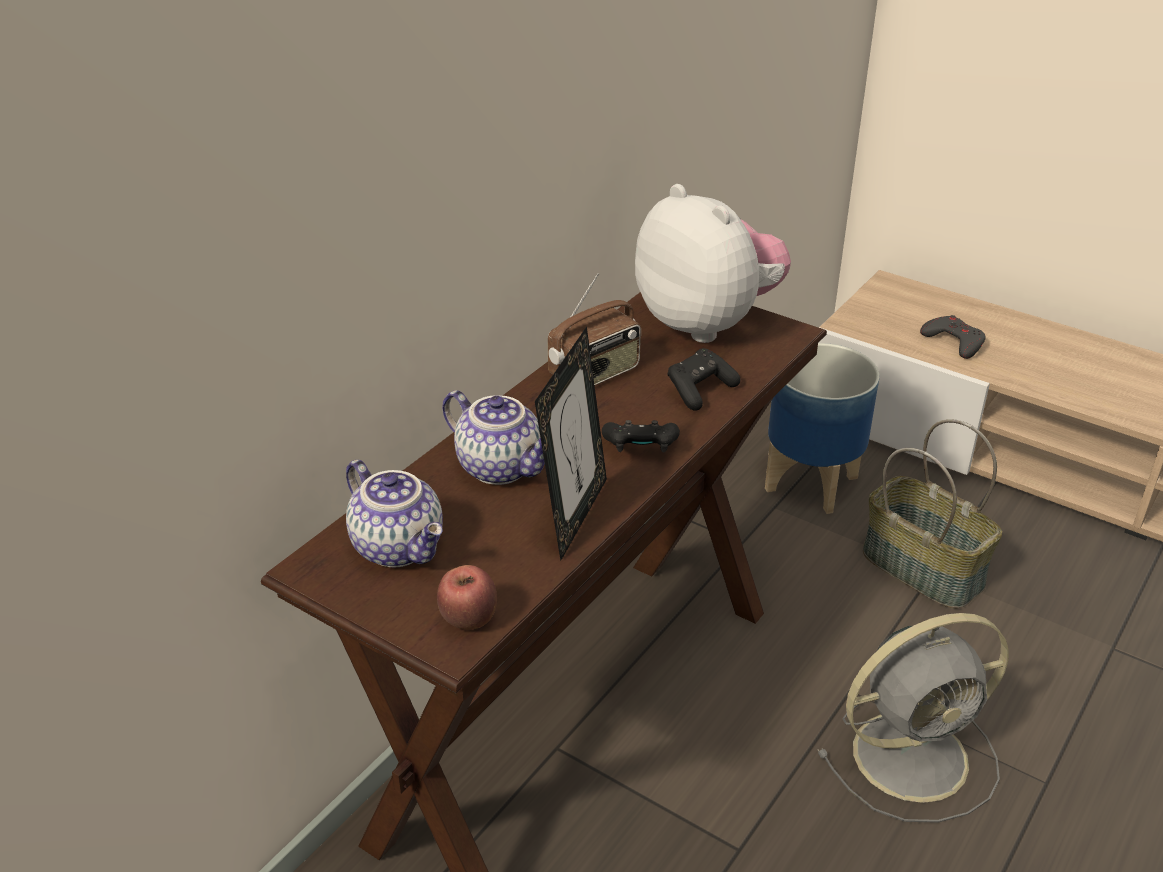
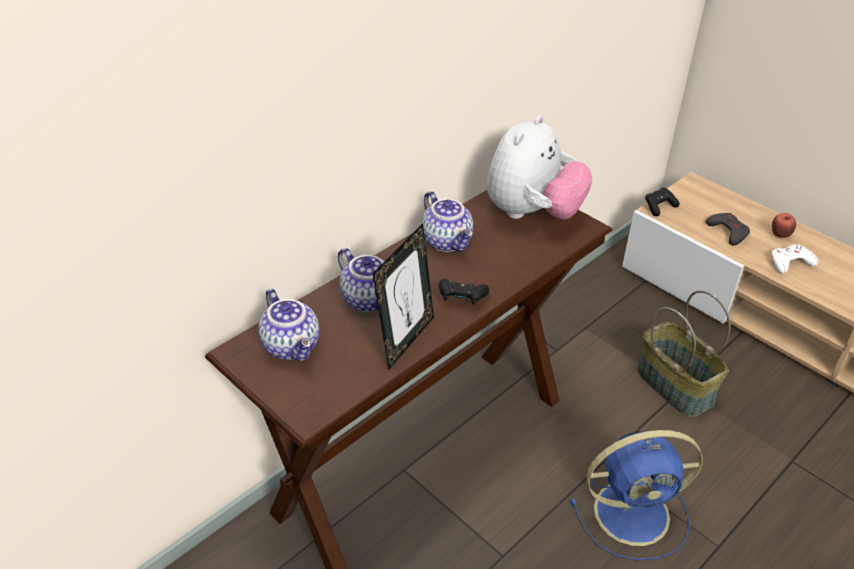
camera: 10 degrees right, 5 degrees up
(469, 621) = (321, 402): apple -> apple (780, 235)
(595, 374) = (448, 241): radio -> teapot
(700, 390) = (513, 262): black game controller -> black game controller (659, 207)
(707, 323) = (532, 213): plush toy -> plush toy turned 60 degrees clockwise
(809, 483) = (613, 314): planter -> none
(915, 755) = (635, 512): grey fan -> blue fan
(1050, 372) = (790, 262): none -> white game controller

